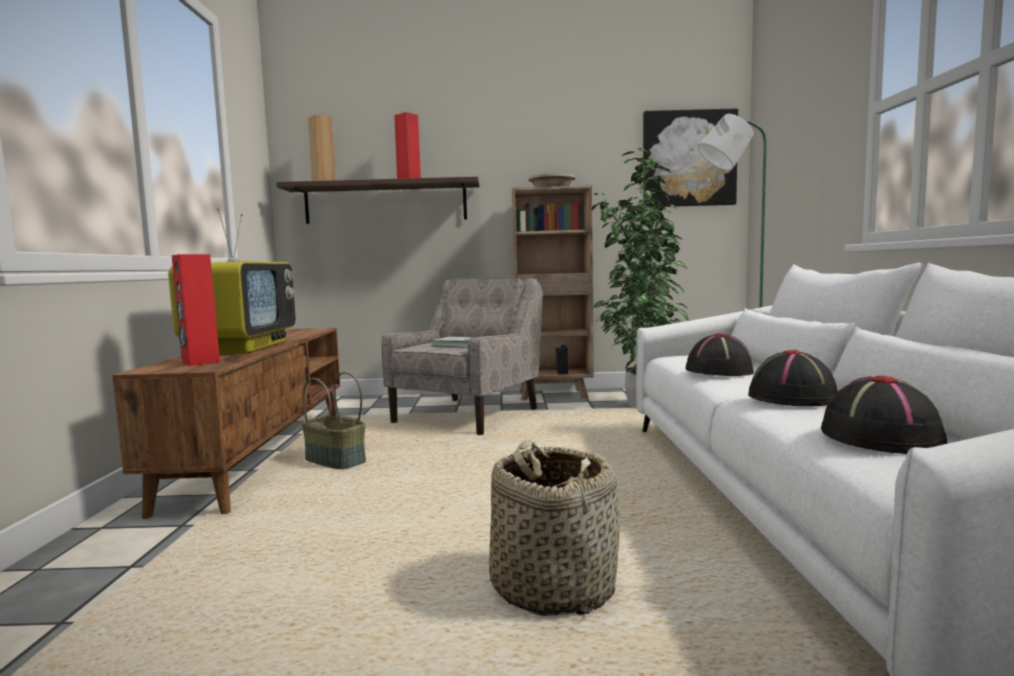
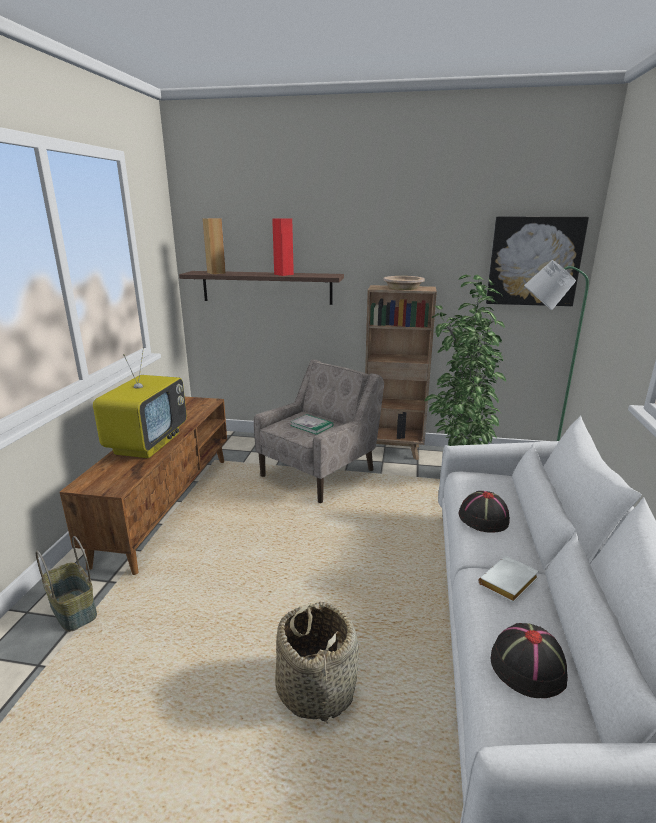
camera: 10 degrees right, 15 degrees up
(200, 362) = (115, 475): red speaker -> none
(334, 461) = (212, 521): basket -> basket (72, 610)
(793, 398) = (508, 584): black hat -> white book

